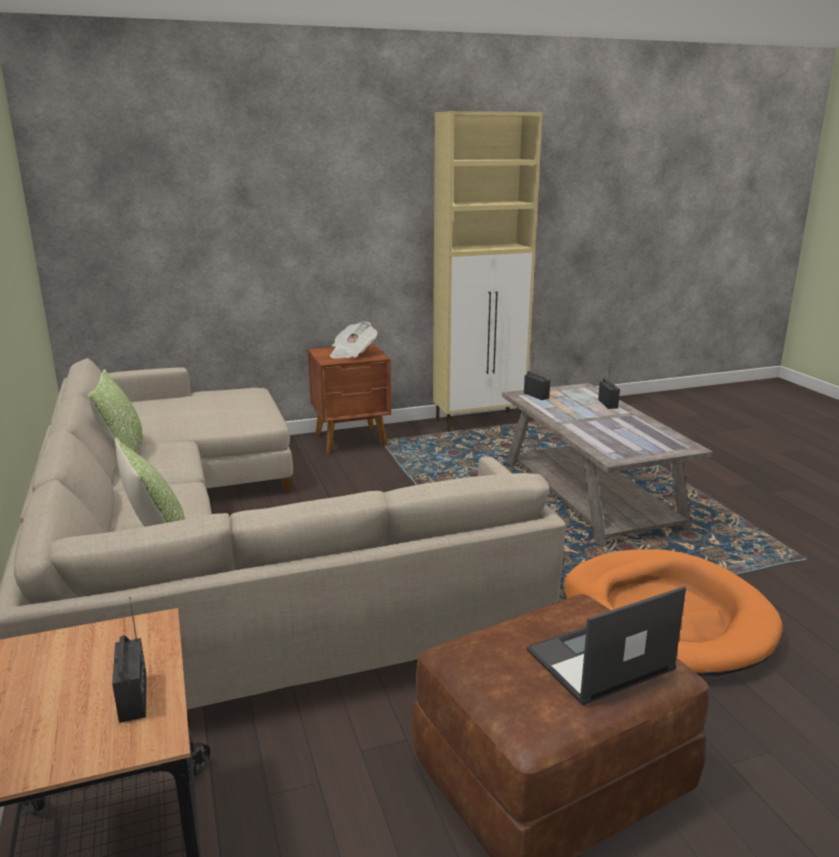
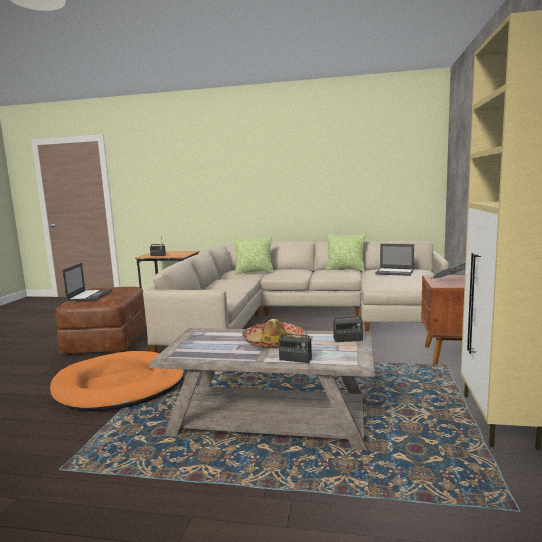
camera: 120 degrees right, 10 degrees down
(174, 411) = (395, 272): none -> laptop
(585, 417) = (273, 342): none -> hat

